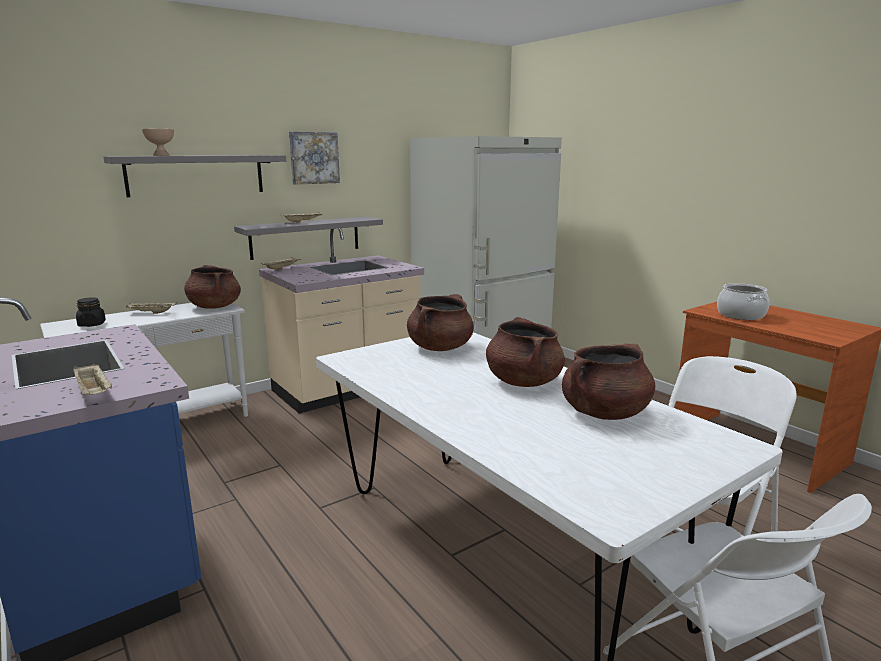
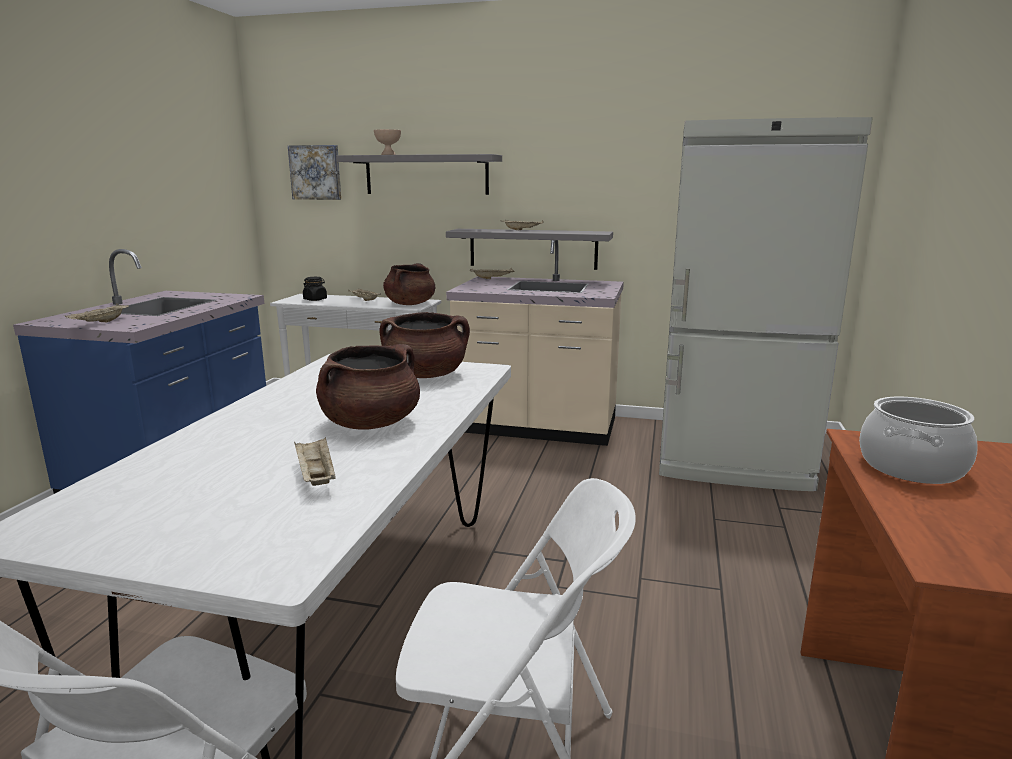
camera: 50 degrees right, 0 degrees up
(313, 158) = (549, 158): picture -> picture (316, 172)
(604, 413) = (316, 476): brown cooking pot -> beige tray

